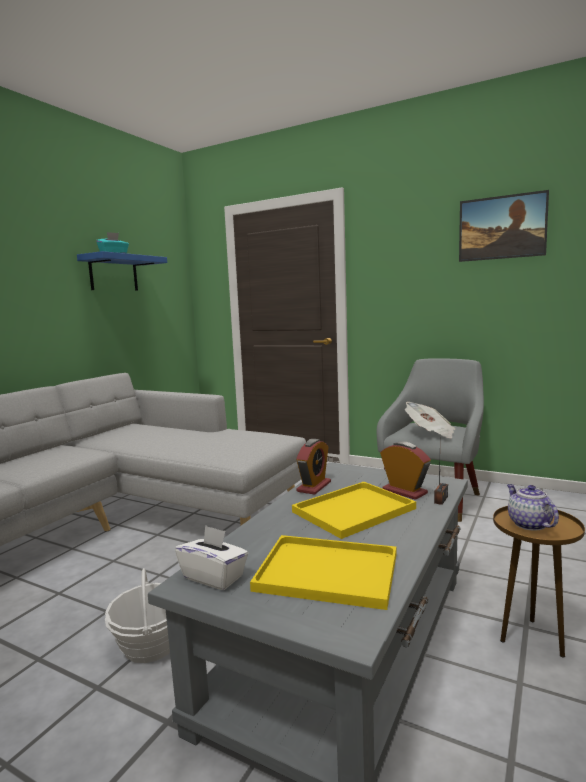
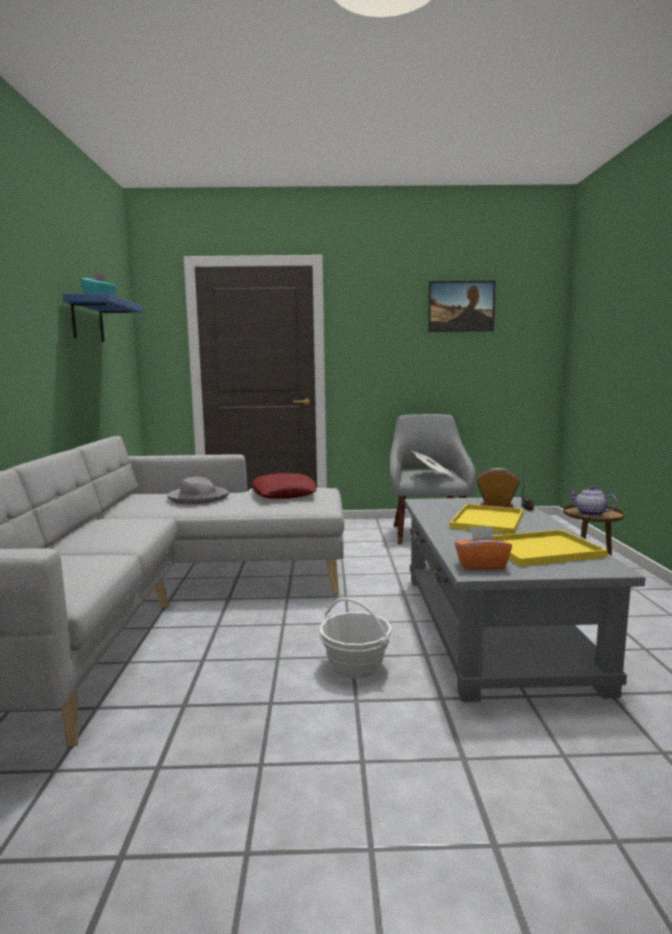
camera: 30 degrees left, 0 degrees up
(162, 434) = (198, 498): none -> grey hat
(214, 577) = (481, 565): white tissue box -> orange tissue box
(233, 439) = (283, 494): none -> red pillow
(314, 486) = (430, 513): alarm clock -> none

